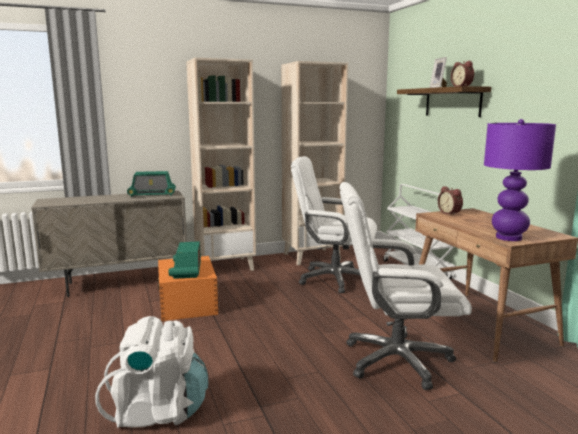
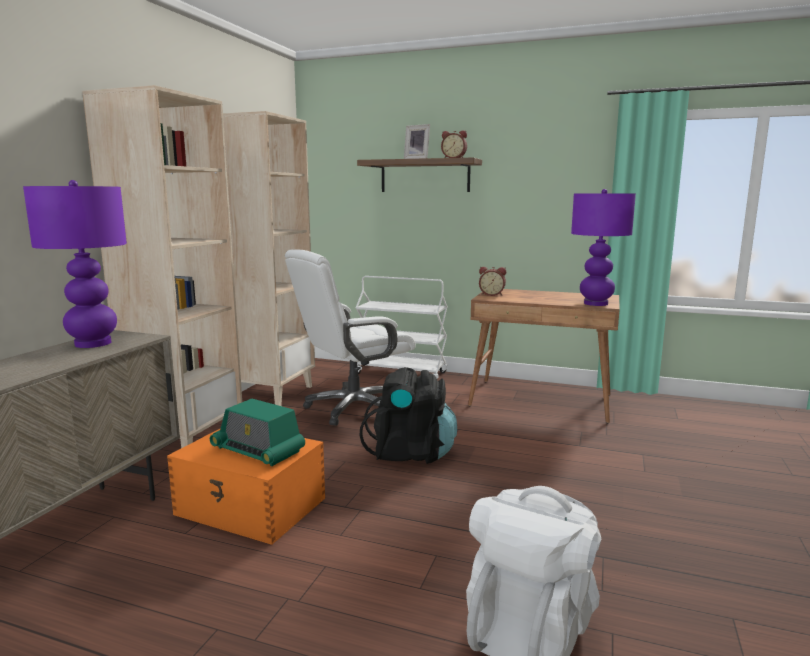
camera: 50 degrees left, 0 degrees up
(152, 194) = (93, 343): radio -> purple table lamp
(304, 314) = (411, 453): none -> black backpack
(395, 360) = (563, 454): white office chair -> none

